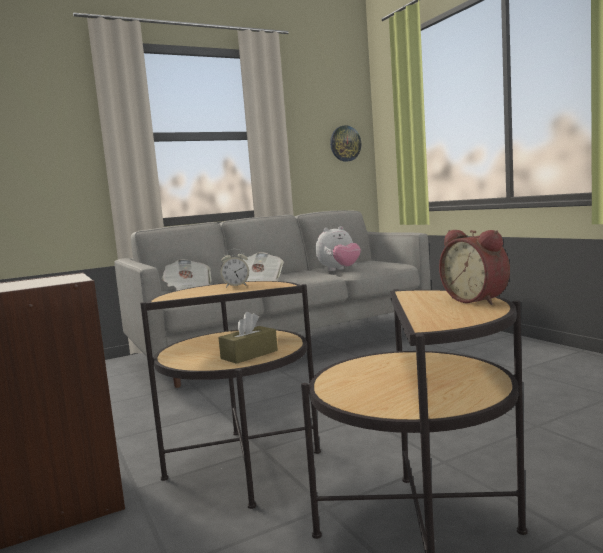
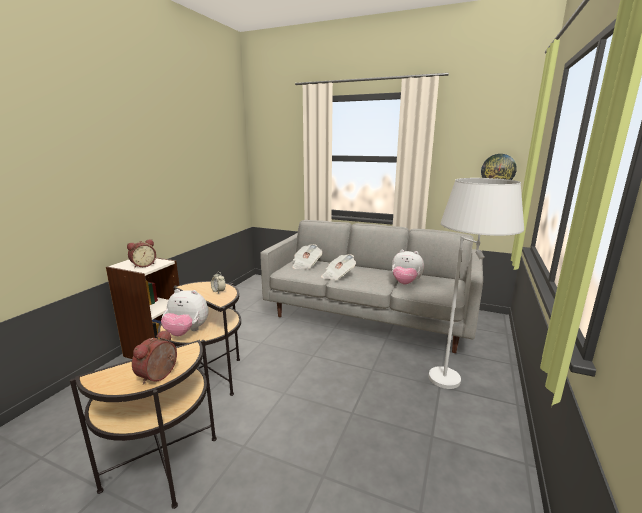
camera: 50 degrees right, 10 degrees up
(43, 282) = (143, 265): none -> alarm clock
(249, 354) = (187, 332): brown tissue box -> plush toy
(465, 346) = (457, 389): none -> white floor lamp

